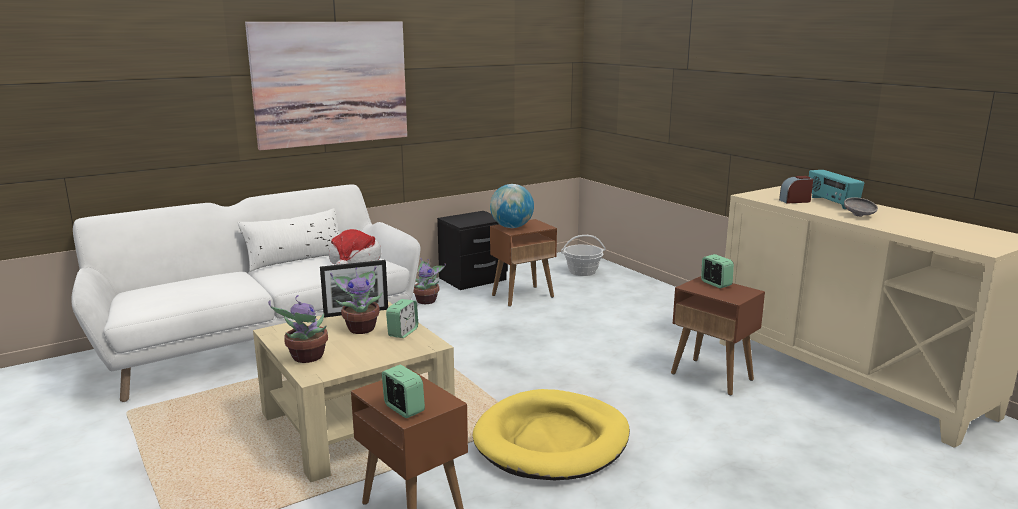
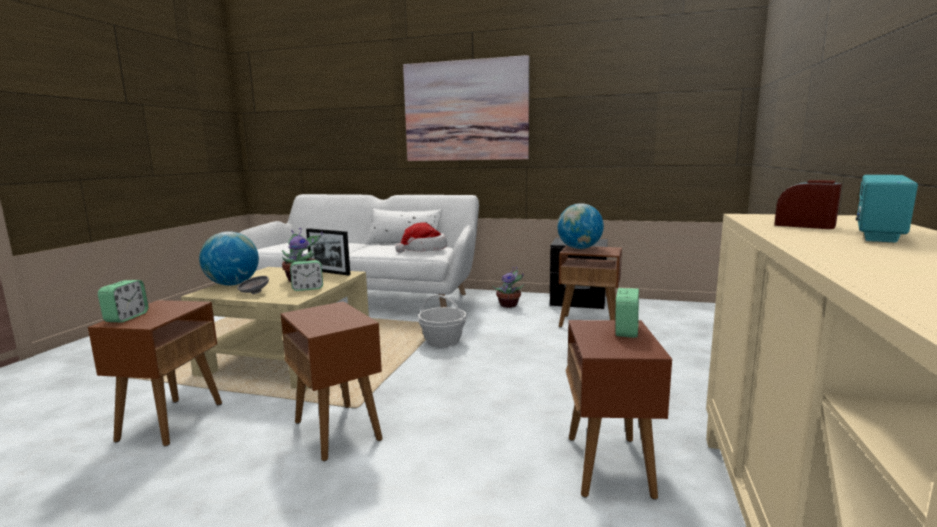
camera: 50 degrees right, 5 degrees down
(306, 358) = (232, 284): potted plant -> globe
(552, 440) = (338, 431): yellow dog bed -> brown side table
(582, 271) = (695, 322): basket -> basket (443, 341)
(859, 216) = (857, 249): grey bowl -> grey bowl (253, 293)

